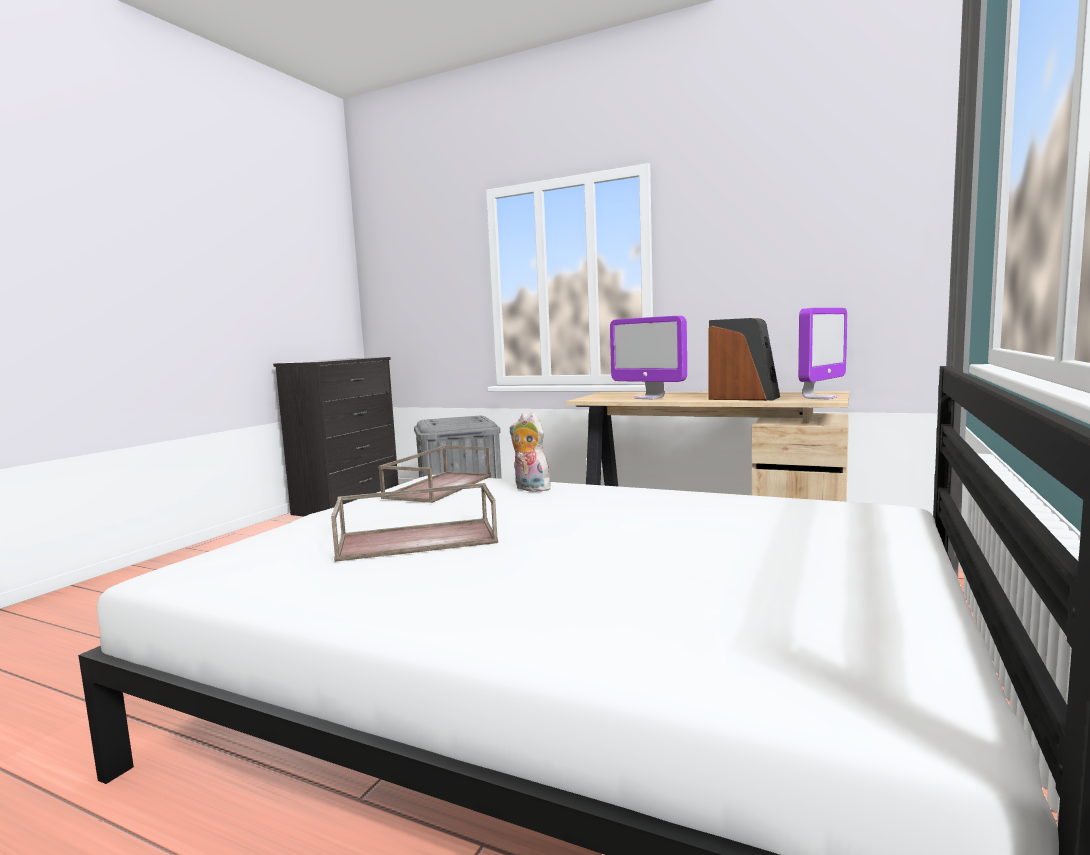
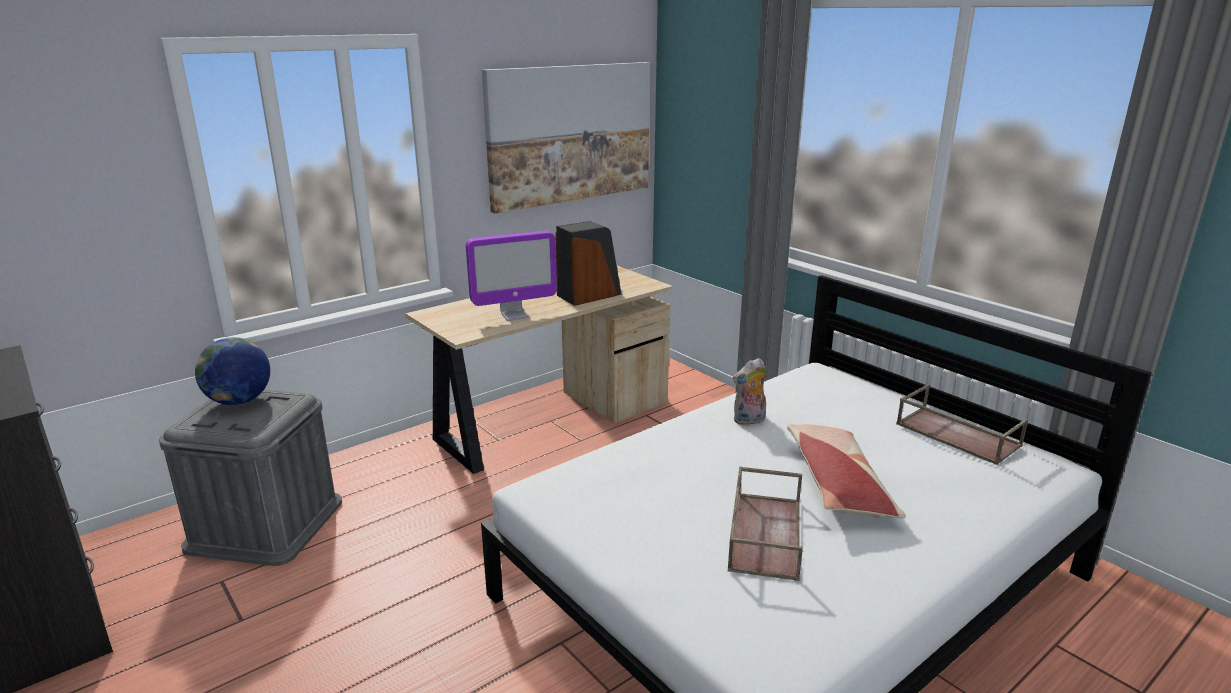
camera: 65 degrees left, 15 degrees up
(439, 486) = (584, 494): brown tray -> brown tray (955, 434)
(465, 418) = (239, 401): none -> globe
(529, 489) = (645, 454): plush toy -> plush toy (749, 421)
(565, 552) = (838, 483): none -> pillow
(814, 243) = (570, 134): none -> picture
(820, 398) = (635, 282): monitor -> none

